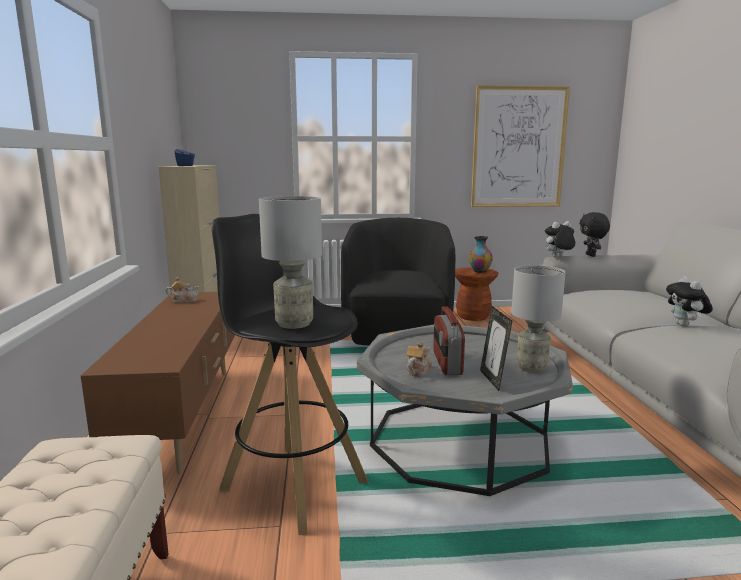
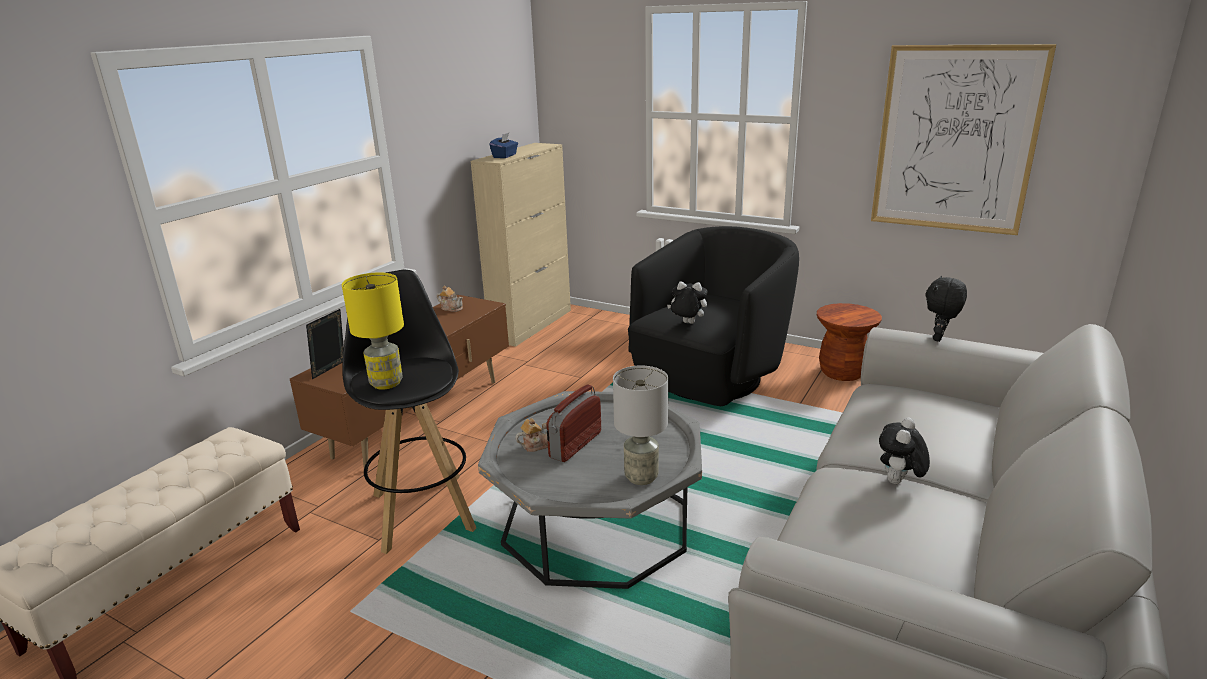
camera: 35 degrees right, 10 degrees up
(295, 324) = (387, 383): grey table lamp -> yellow table lamp
(479, 271) = (853, 315): vase -> none
(493, 380) = (582, 478): picture frame -> picture frame (331, 370)
(558, 258) = (880, 333): plush toy -> plush toy (687, 323)

